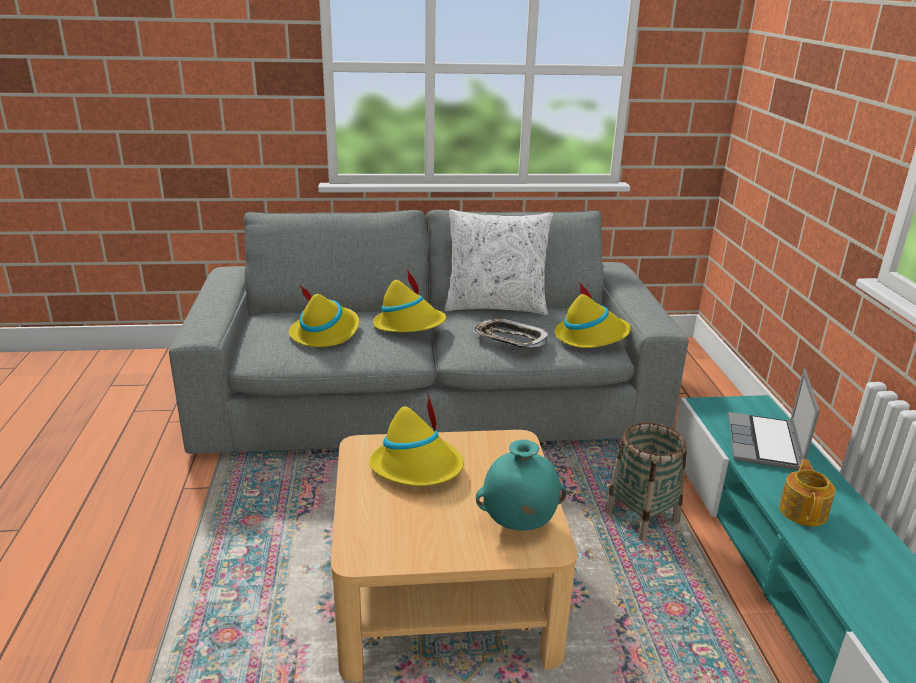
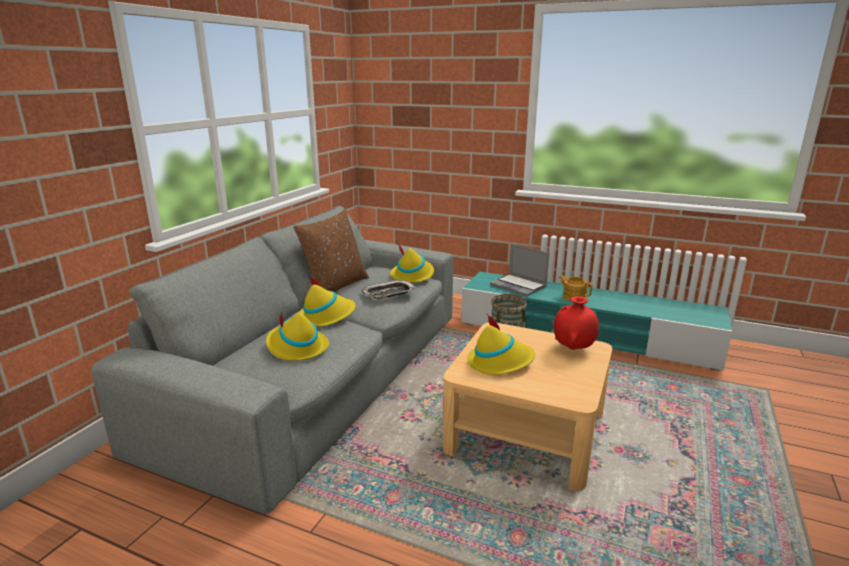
camera: 60 degrees left, 5 degrees down
(496, 306) = (335, 287): white pillow -> brown pillow
(518, 524) = (573, 349): turquoise vase -> red vase

